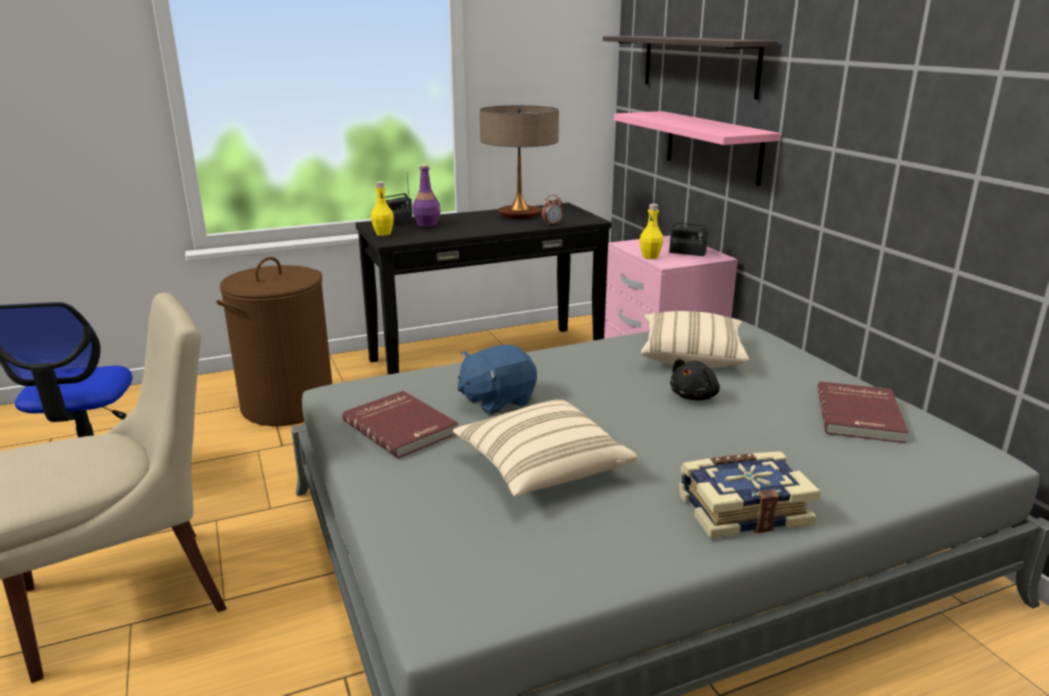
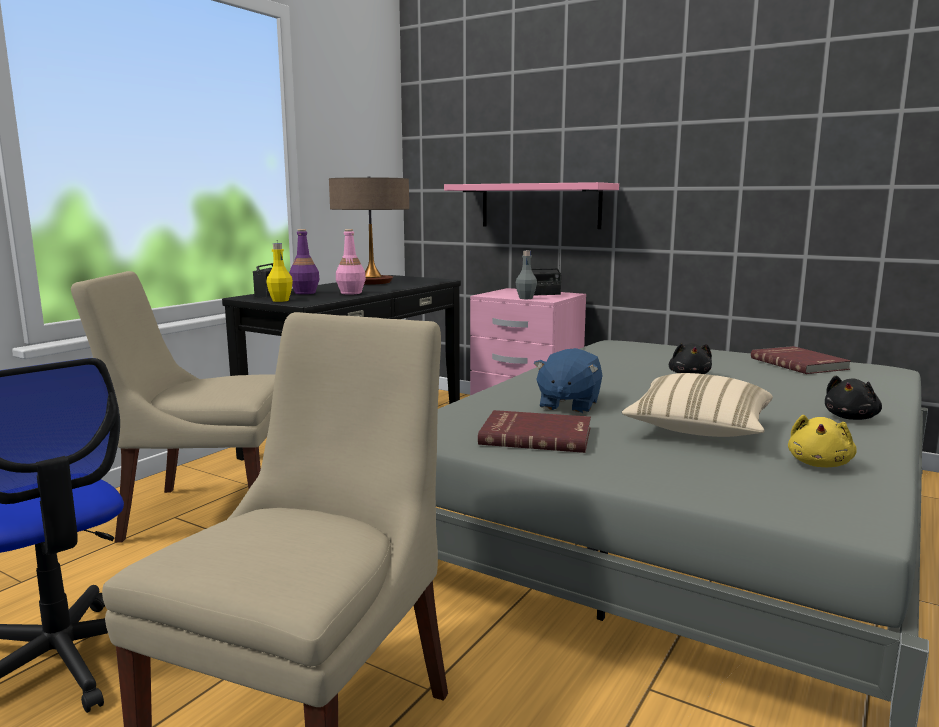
camera: 35 degrees left, 10 degrees down
(288, 405) = (204, 514): brown laundry basket -> beige chair
(459, 231) = (350, 293): none -> pink bottle
(551, 224) = (418, 284): alarm clock -> none
(560, 548) = (819, 464): none -> yellow plush toy
(650, 257) = (526, 298): yellow bottle -> grey bottle
(691, 356) = (631, 359): beige pillow -> none
(698, 64) = (514, 140): shelf -> none
(742, 509) = (851, 418): book -> black plush toy

